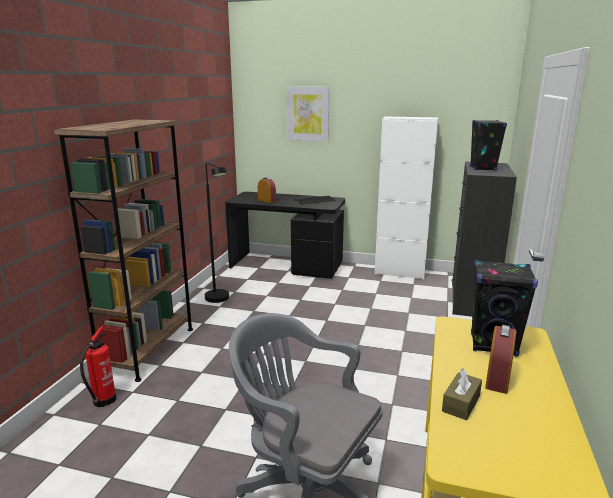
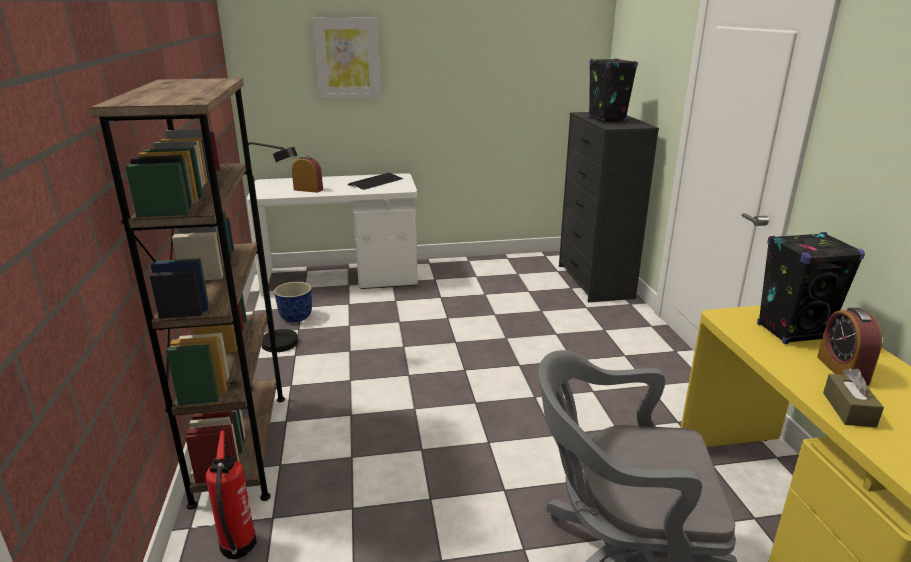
camera: 25 degrees left, 5 degrees up
(239, 284) = (296, 317): none -> planter
(287, 265) = (341, 278): black desk -> white desk
(400, 273) = (490, 262): white cabinet -> none

